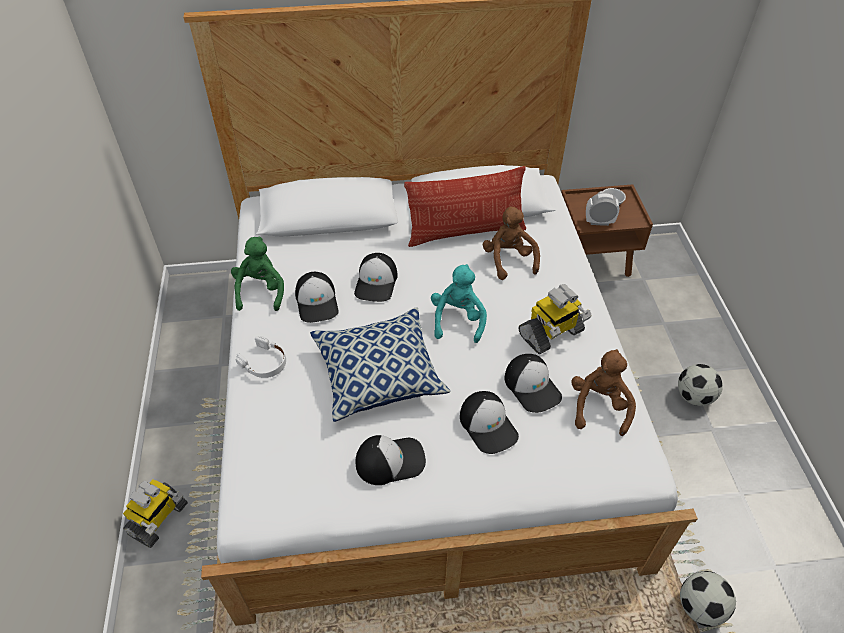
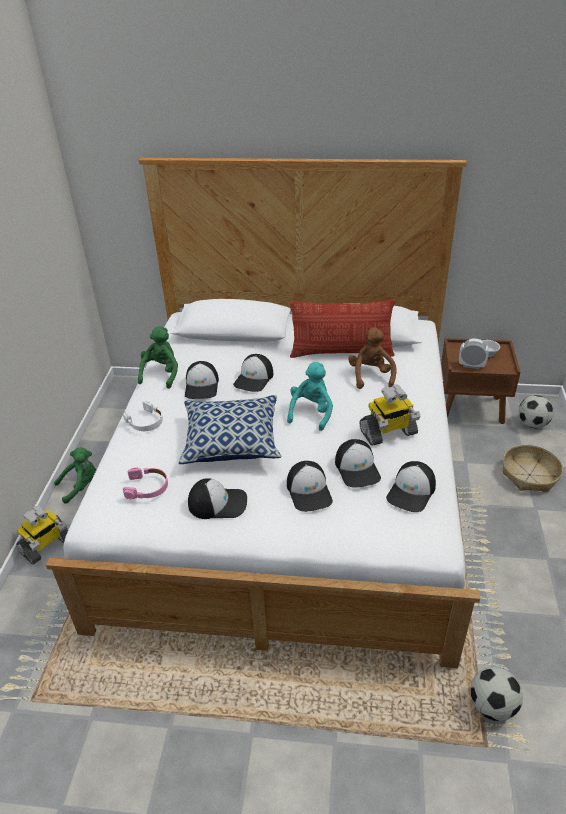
camera: 15 degrees right, 10 degrees down
(176, 432) = (81, 486): none -> green plush toy
(300, 455) = (147, 487): none -> pink headphones
(599, 406) = (412, 492): brown plush toy -> cap
(671, 334) = (529, 475): none -> basket
(694, 396) = (537, 528): football -> football (532, 424)

